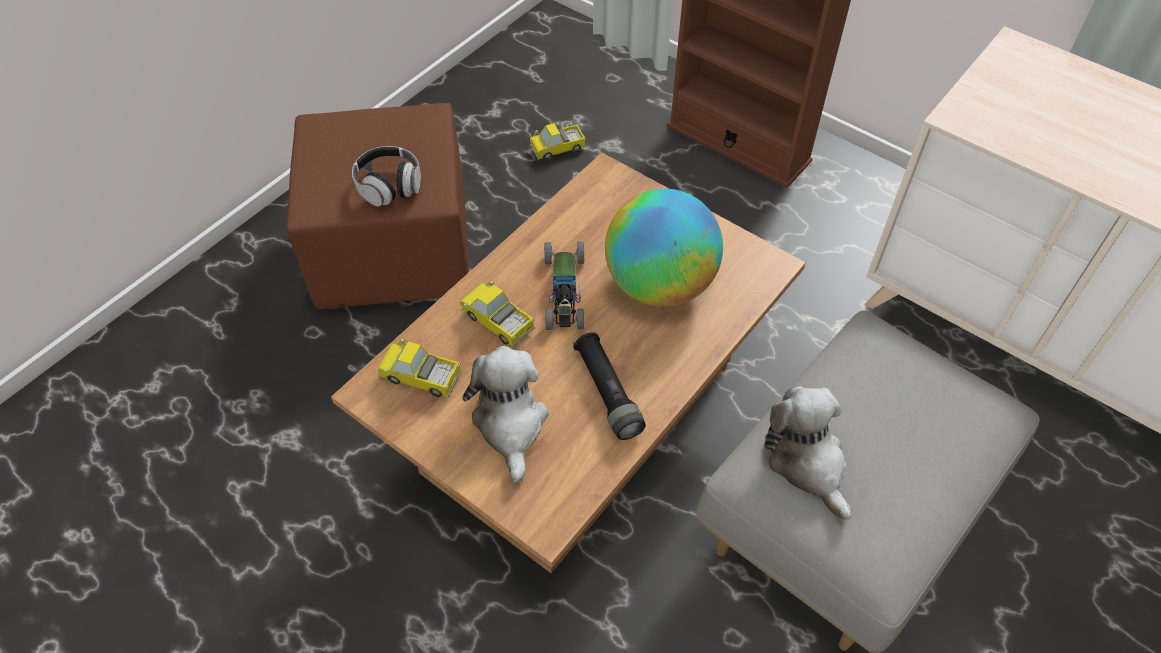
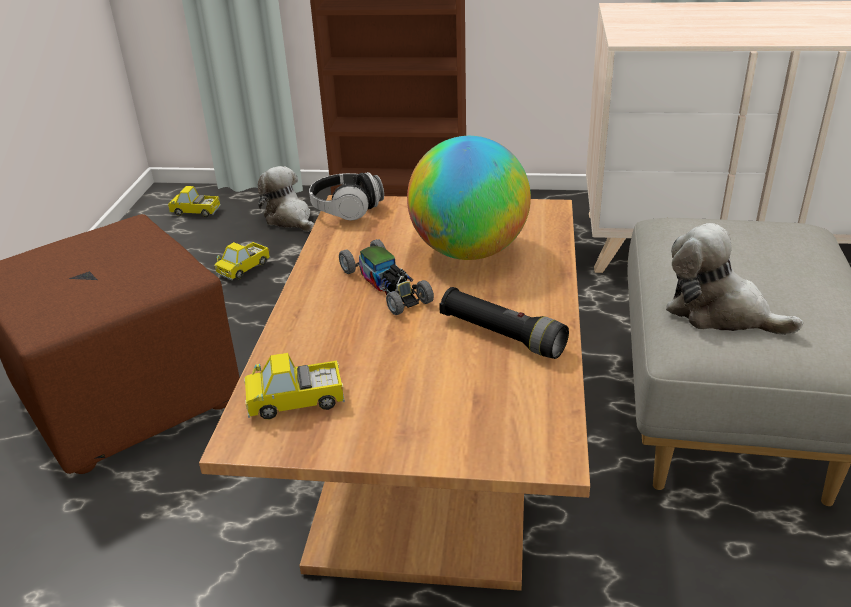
camera: 30 degrees left, 20 degrees down
(389, 186) = (127, 281): headphones -> headphones (346, 209)
(498, 322) = (340, 329): toy truck -> toy truck (195, 212)
(510, 424) = (430, 396): plush toy -> plush toy (290, 219)

